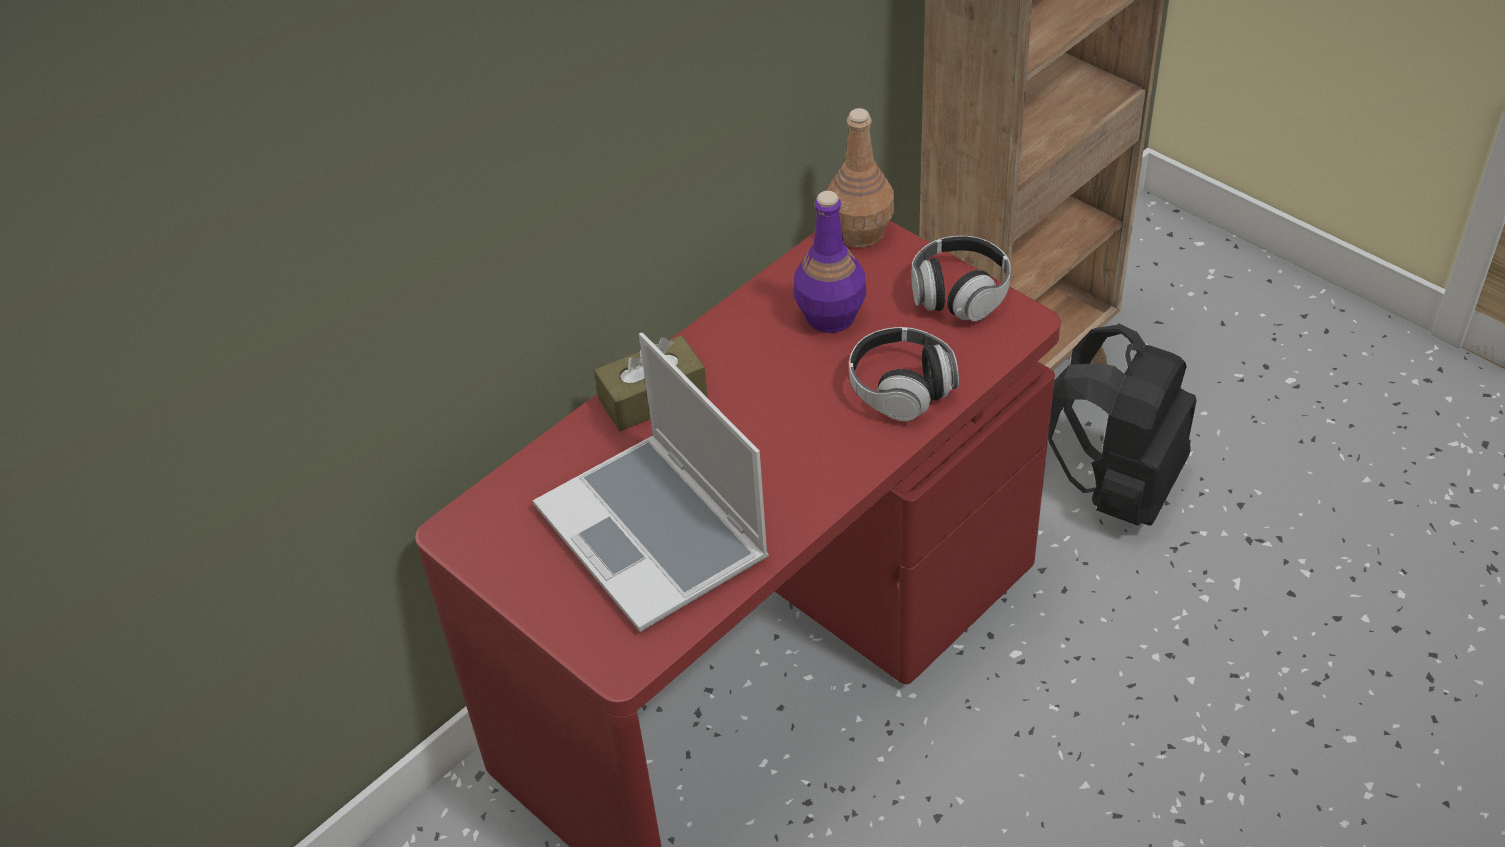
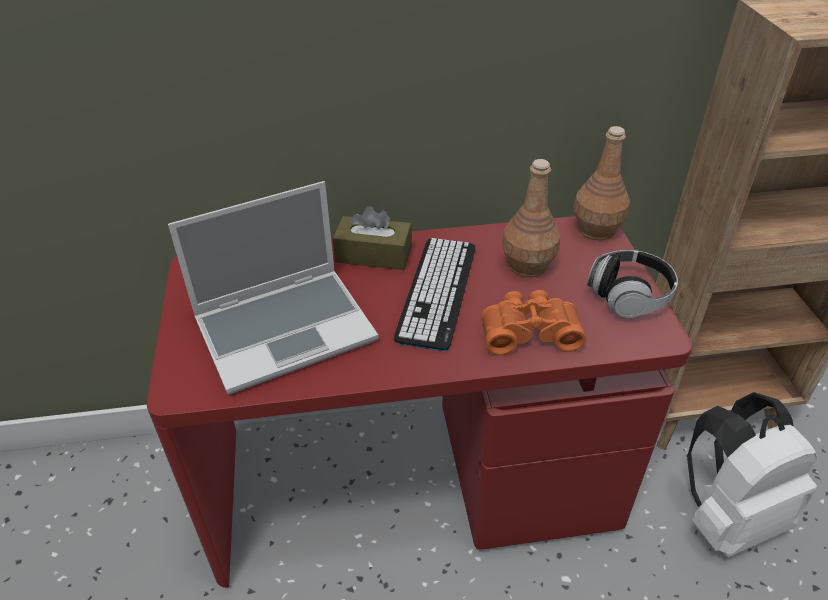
camera: 35 degrees right, 5 degrees down
(655, 534) = (286, 329): laptop -> laptop turned 120 degrees counterclockwise
(768, 400) = (437, 292): none -> keyboard
(830, 315) = (528, 265): purple bottle -> brown bottle
(901, 389) = (529, 331): headphones -> orange binoculars
(1119, 486) = (728, 517): black backpack -> white backpack

